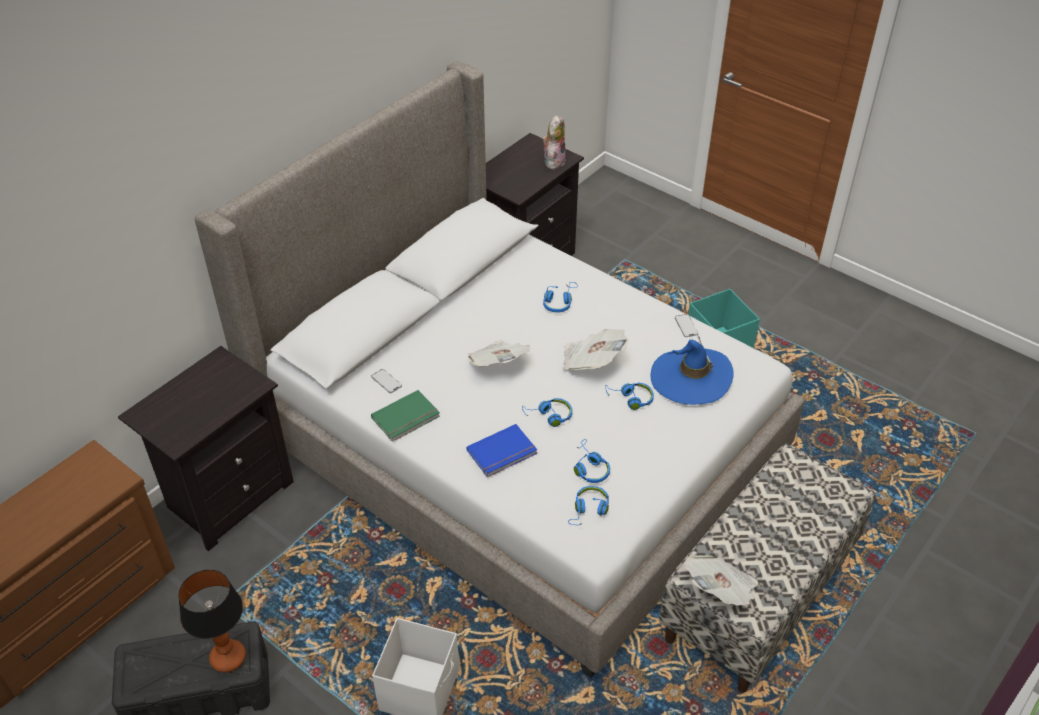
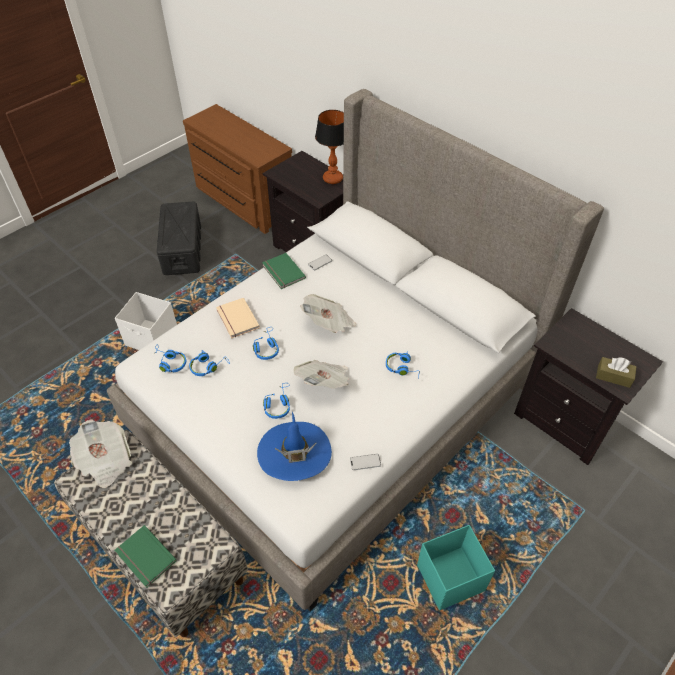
camera: 95 degrees right, 5 degrees up
(227, 658) = (173, 239): table lamp -> table lamp (332, 178)
(503, 453) = (236, 319): blue book -> beige book
(553, 161) = (613, 376): plush toy -> brown tissue box
(826, 520) = (144, 558): none -> green book

